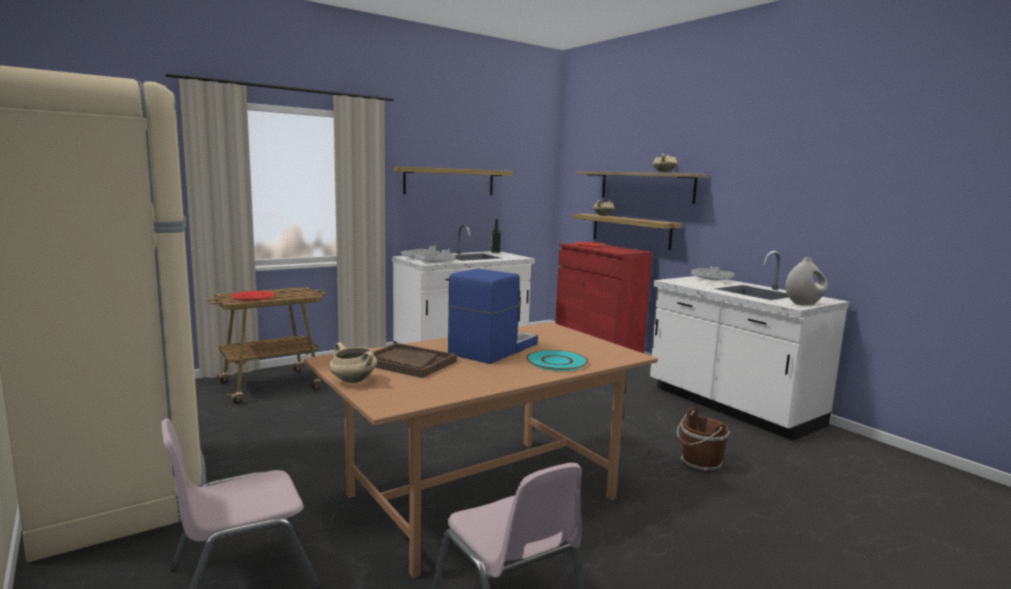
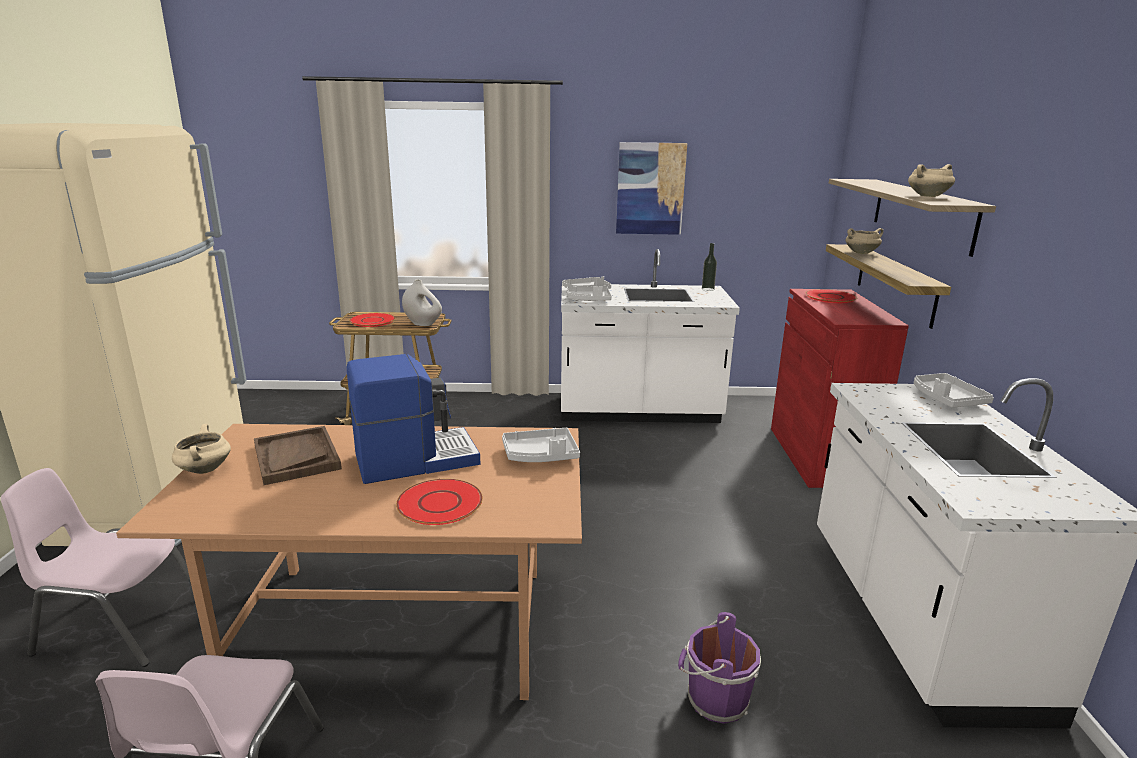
camera: 35 degrees right, 10 degrees up
(449, 181) = (650, 189): shelf -> picture
(557, 362) = (440, 503): turquoise plate -> red plate
(561, 335) = (541, 455): none -> grey tray
(699, 464) = (714, 699): brown bucket -> purple bucket
(804, 304) = (1010, 502): white vase -> white vase (423, 324)

